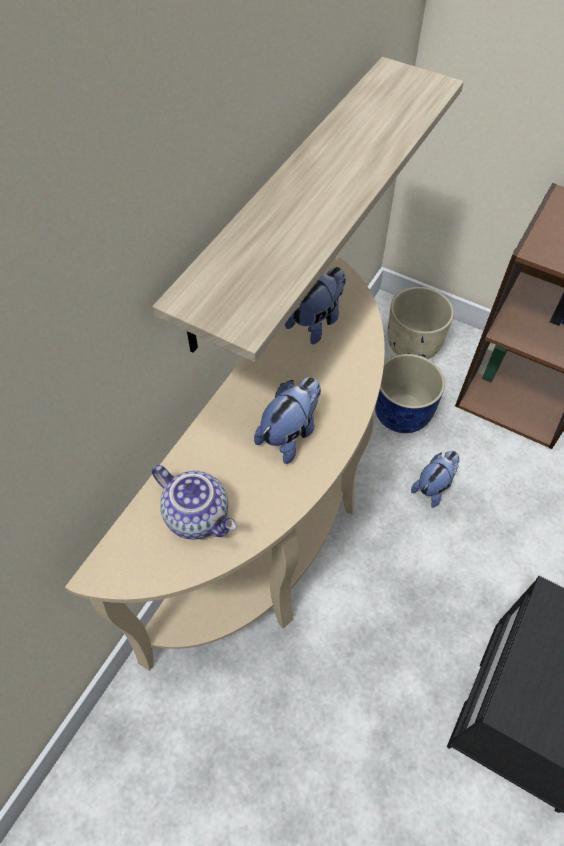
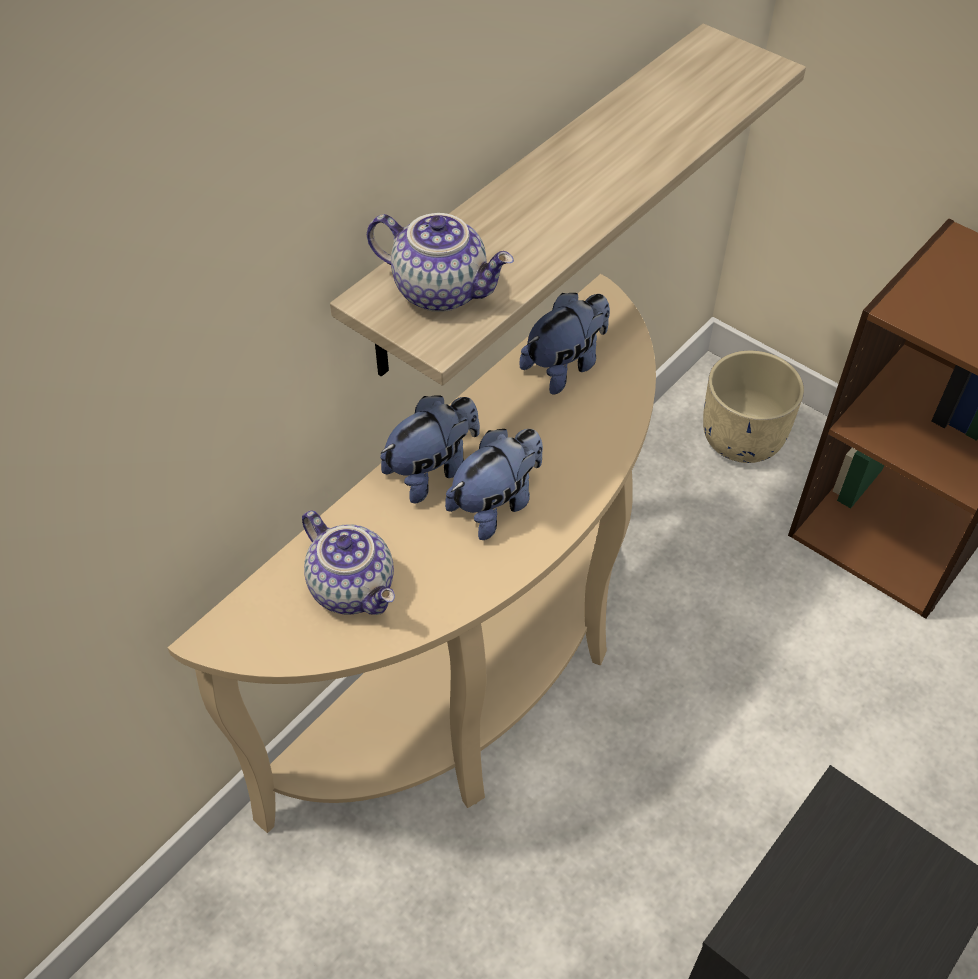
camera: 10 degrees right, 5 degrees down
(239, 284) = (442, 290): none -> teapot
(402, 413) = (706, 533): blue planter -> none
(434, 486) = (731, 645): plush toy -> plush toy (433, 470)

